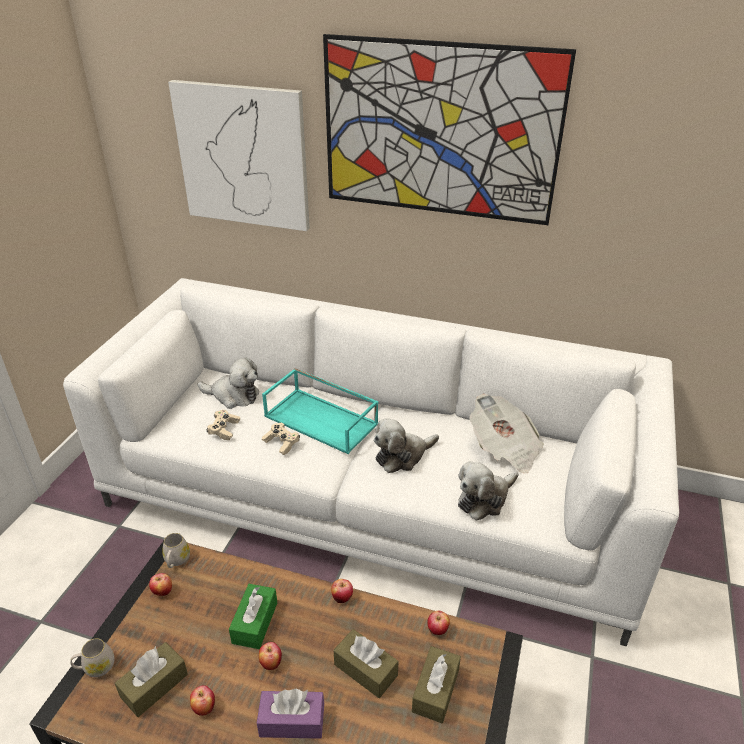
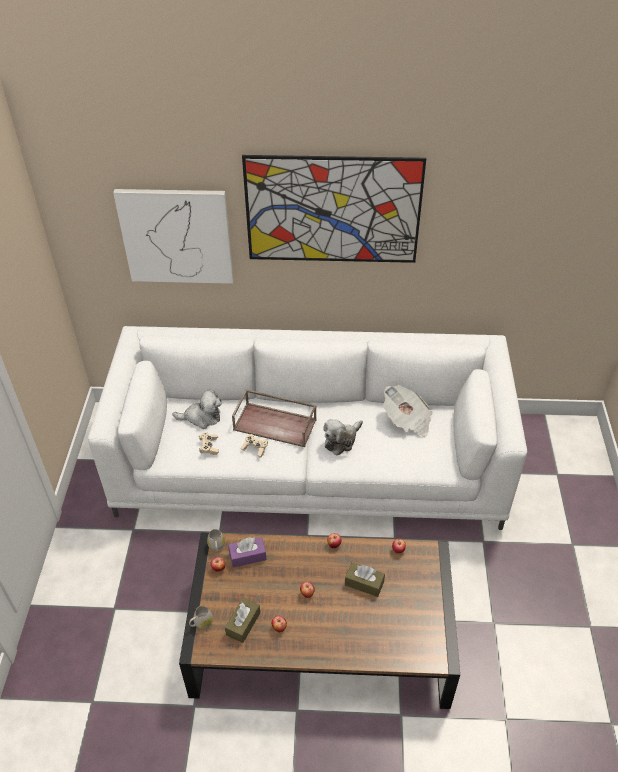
camera: 15 degrees left, 10 degrees up
(255, 622) = (286, 573): green tissue box -> none
(292, 721) = (333, 621): purple tissue box -> purple tissue box (247, 556)
(322, 420) = (276, 424): turquoise tray -> brown tray
(435, 690) = (408, 584): brown tissue box -> none
(484, 499) = (405, 460): plush toy -> none

